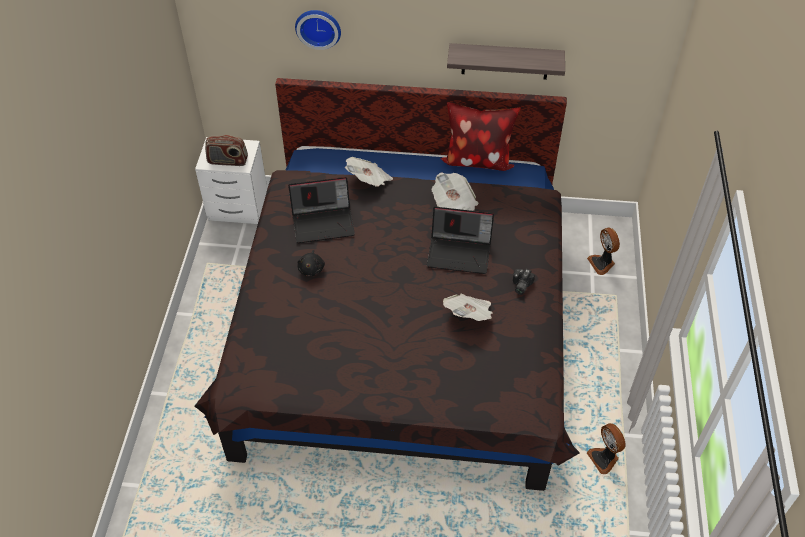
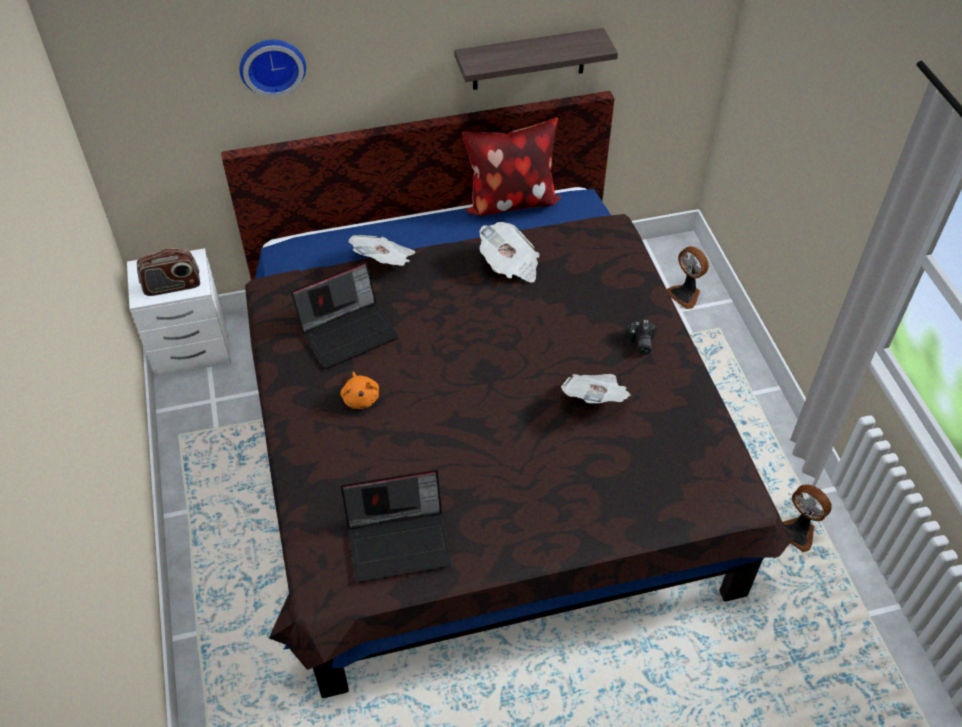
camera: 20 degrees left, 0 degrees up
(311, 269) = (361, 398): black plush toy -> orange plush toy
(460, 252) = (545, 322): laptop -> laptop (400, 540)

